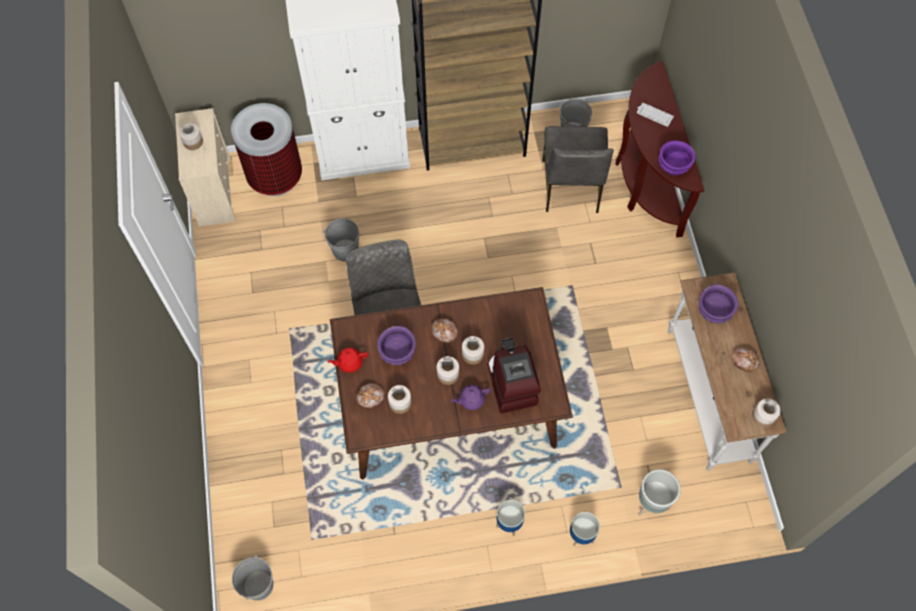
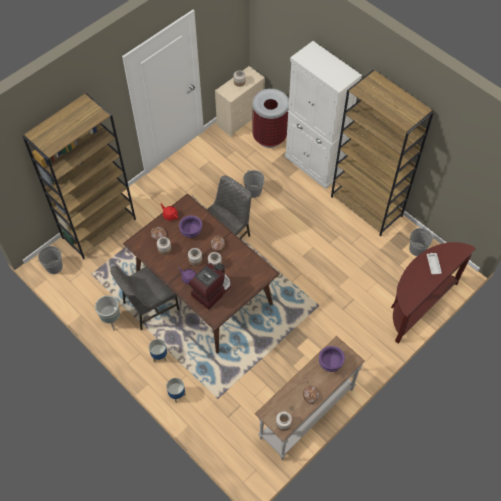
camera: 55 degrees right, 5 degrees down
(242, 483) = (99, 228): none -> brown bookcase
(571, 187) = (380, 269): grey chair -> grey chair (149, 306)
(651, 503) = (219, 420): grey planter -> grey planter (112, 321)
(673, 165) = (409, 292): purple bowl -> none

